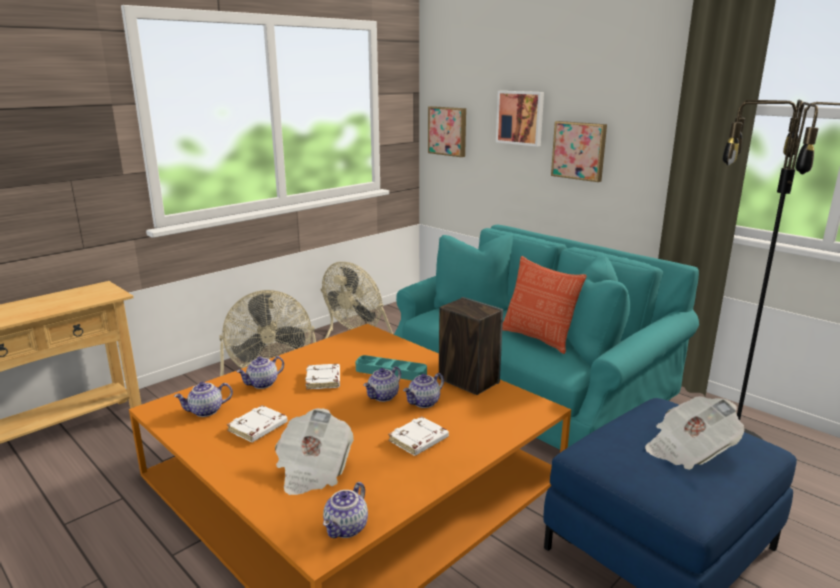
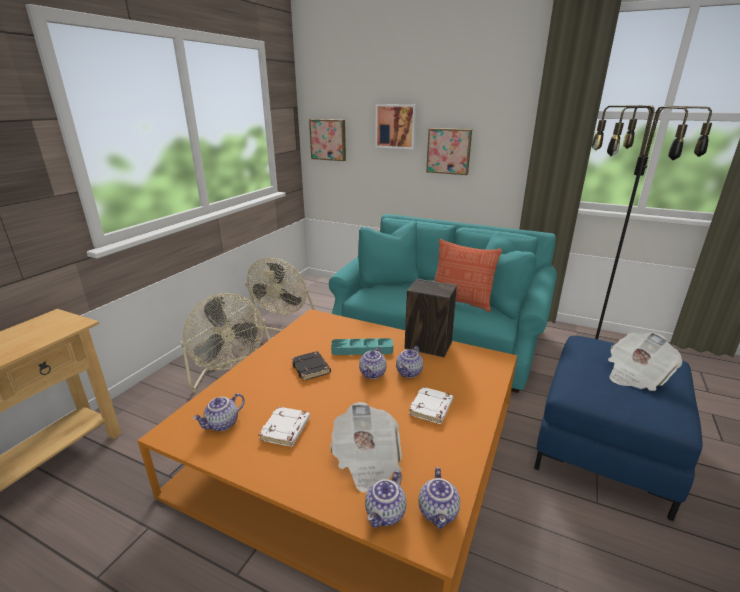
camera: 20 degrees left, 5 degrees up
(262, 384) = (258, 384): teapot -> teapot (386, 514)
(324, 380) = (311, 368): white book -> black book

